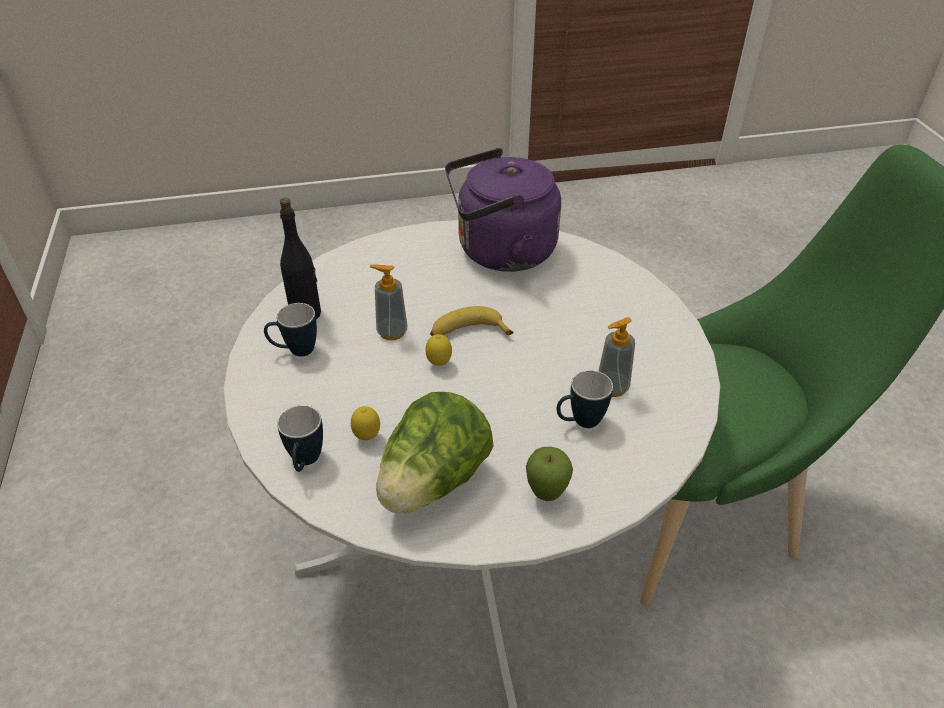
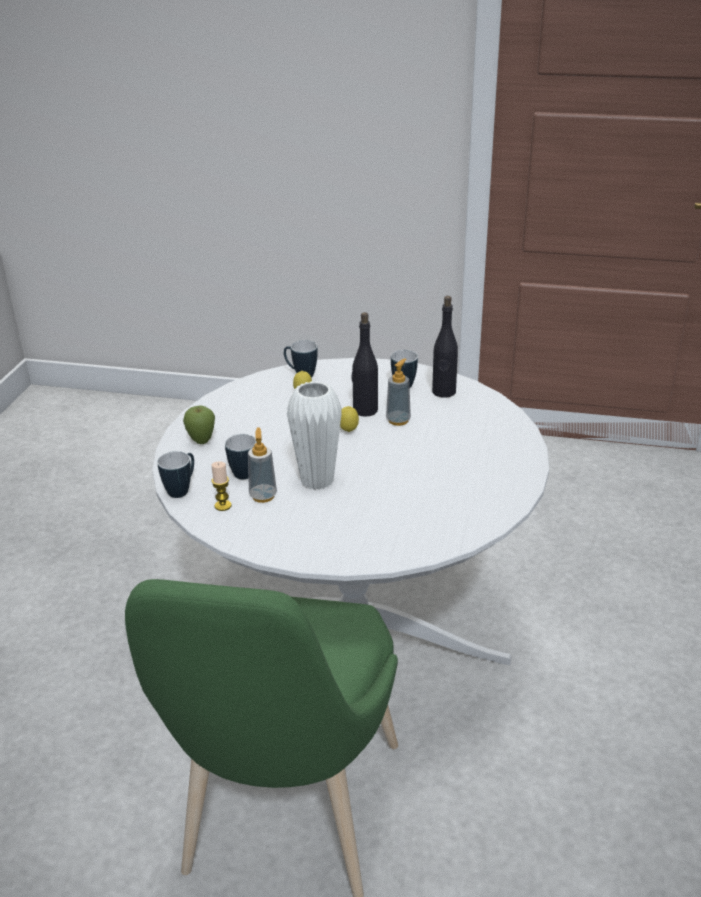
camera: 115 degrees right, 10 degrees down
(381, 365) = (365, 410): none -> black bottle
(433, 482) = (248, 409): lettuce -> none
(468, 332) = (374, 450): banana -> none
(500, 252) = (473, 492): purple kettle -> none
(554, 356) = (317, 480): none -> white vase
(654, 412) = (223, 506): none -> candle
(656, 463) = (182, 490): none -> mug

